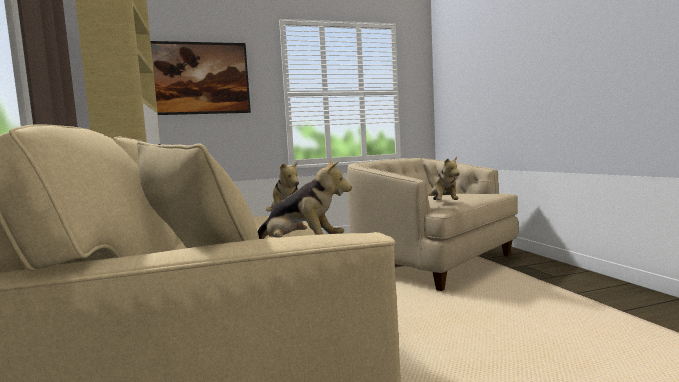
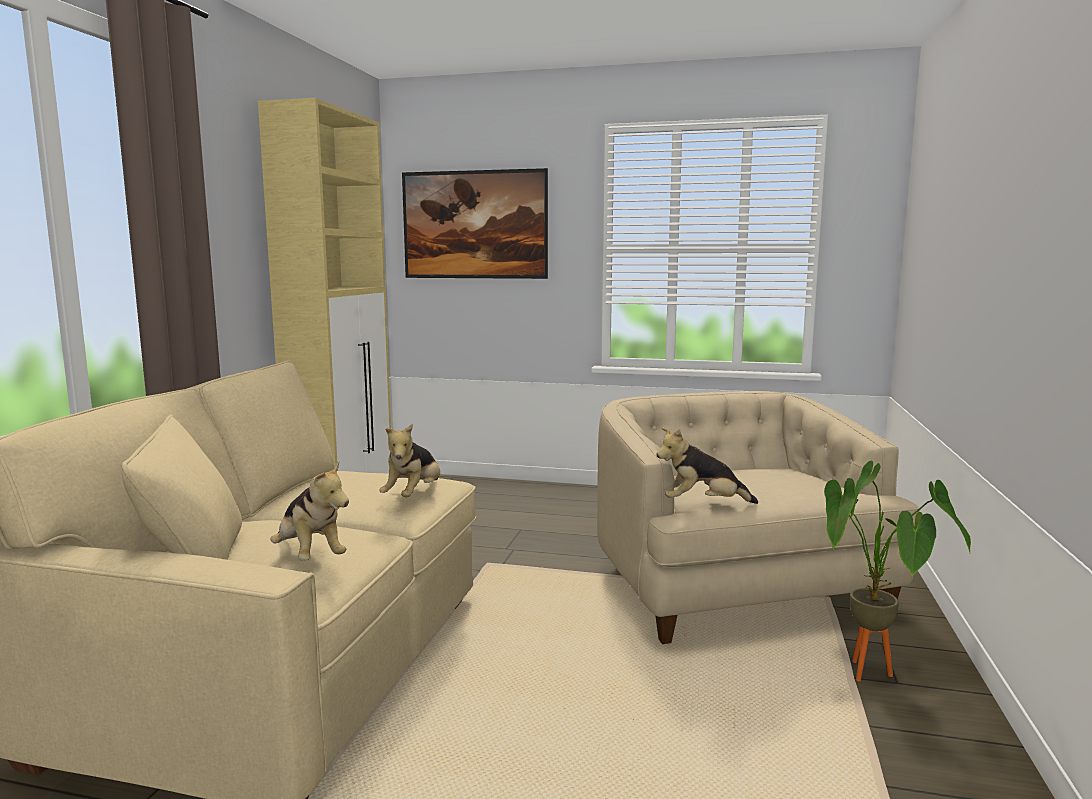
camera: 30 degrees right, 5 degrees up
(444, 204) = (702, 504): plush toy -> plush toy turned 60 degrees clockwise
(544, 278) = (872, 679): none -> potted plant

